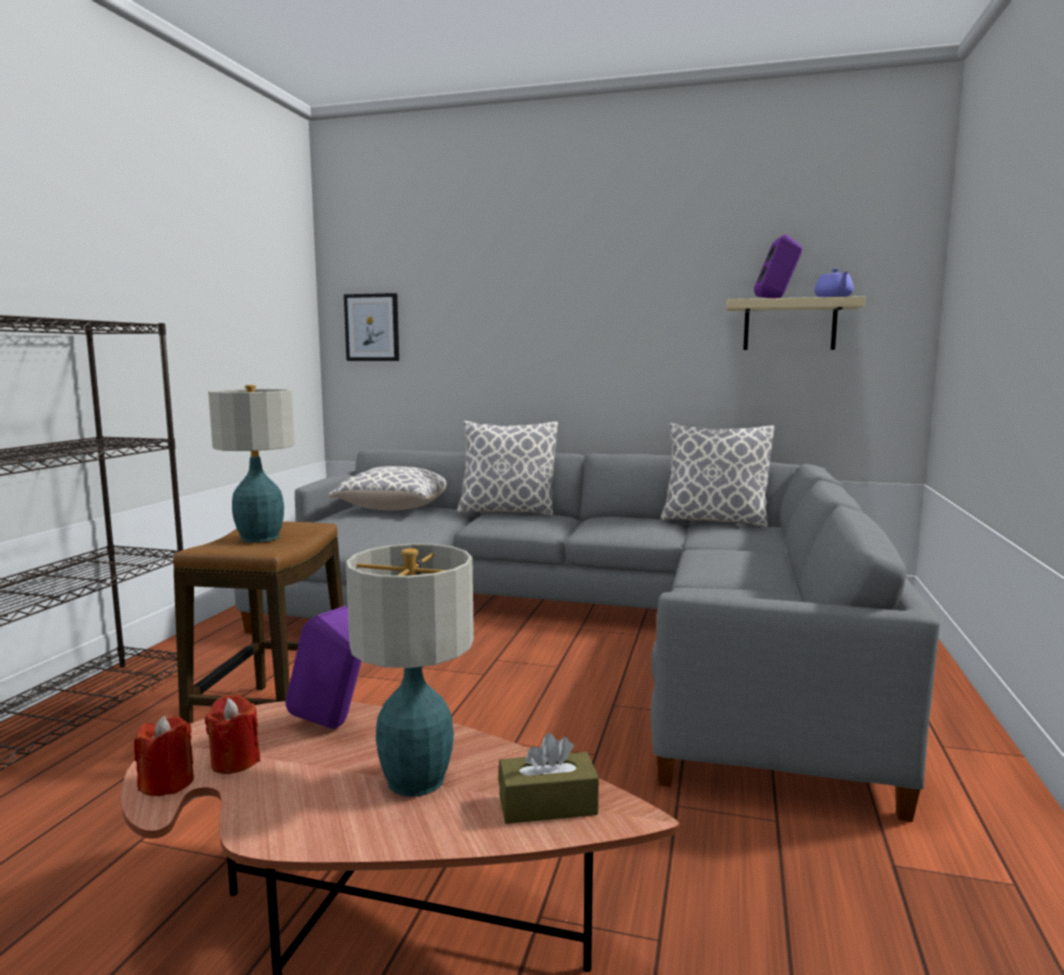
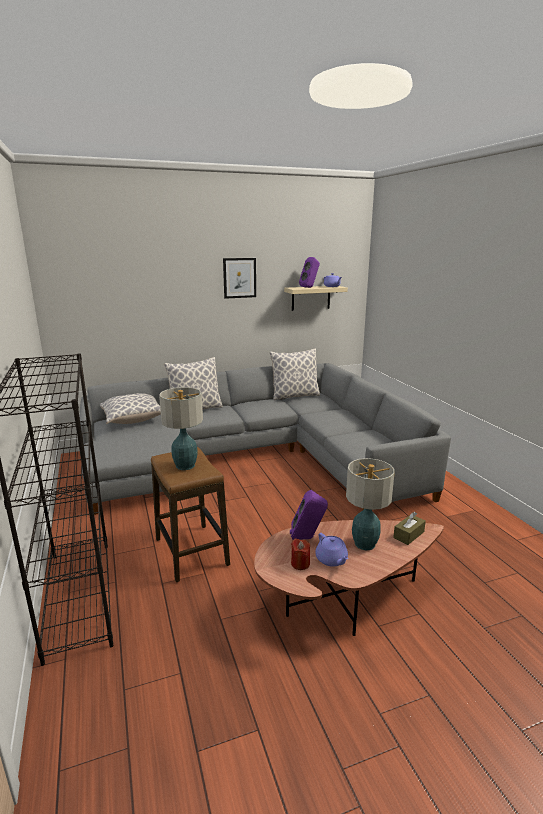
camera: 35 degrees left, 10 degrees up
(167, 783) = (294, 580): red candle -> none
(297, 780) = (331, 560): none -> purple teapot
(372, 327) = (78, 307): picture -> picture (239, 278)

